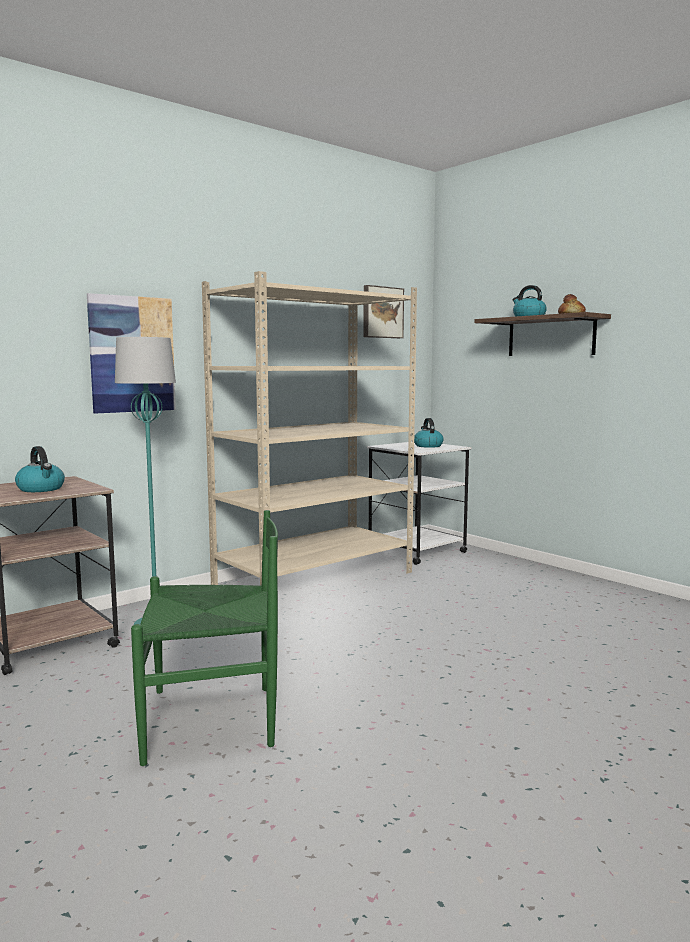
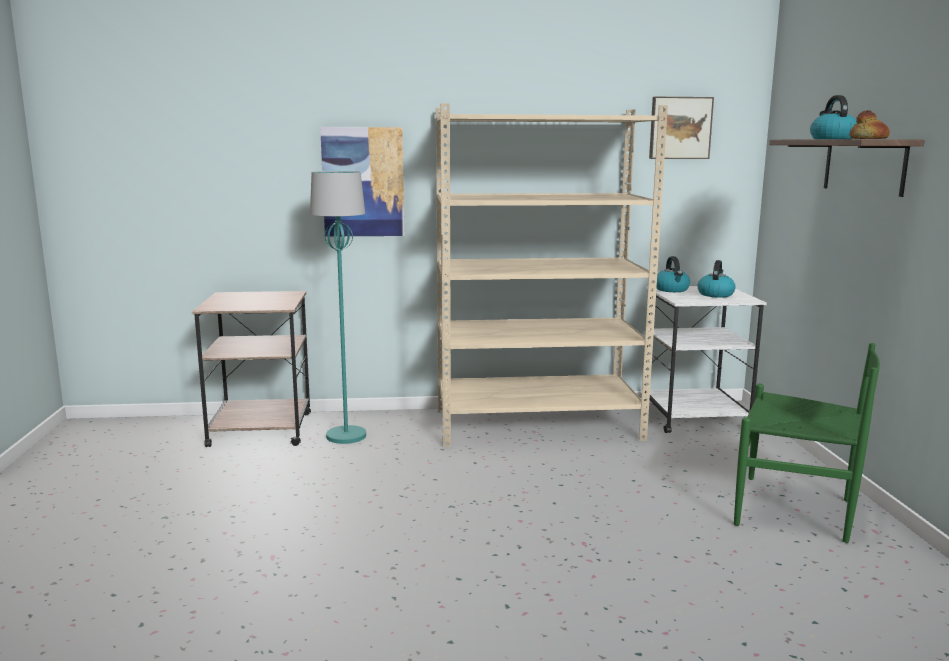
camera: 35 degrees right, 5 degrees up
(41, 489) = (252, 301): kettle -> kettle (671, 290)
(212, 721) = (271, 526): green chair -> green chair (795, 511)

